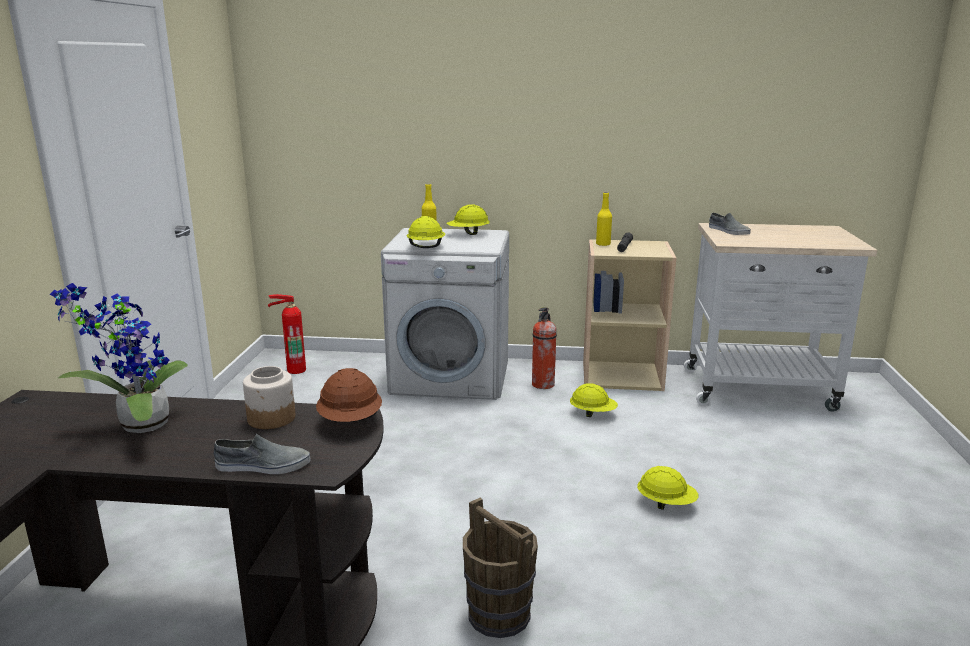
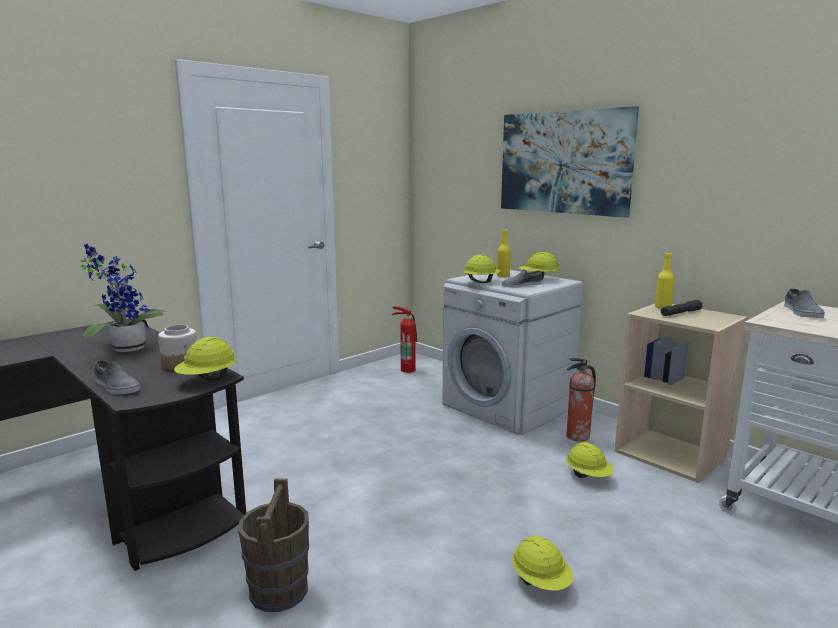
camera: 40 degrees right, 5 degrees down
(351, 422) = (208, 379): brown hard hat -> yellow hard hat
(470, 244) = (521, 285): none -> grey shoe
(473, 106) = (564, 162): none -> picture

